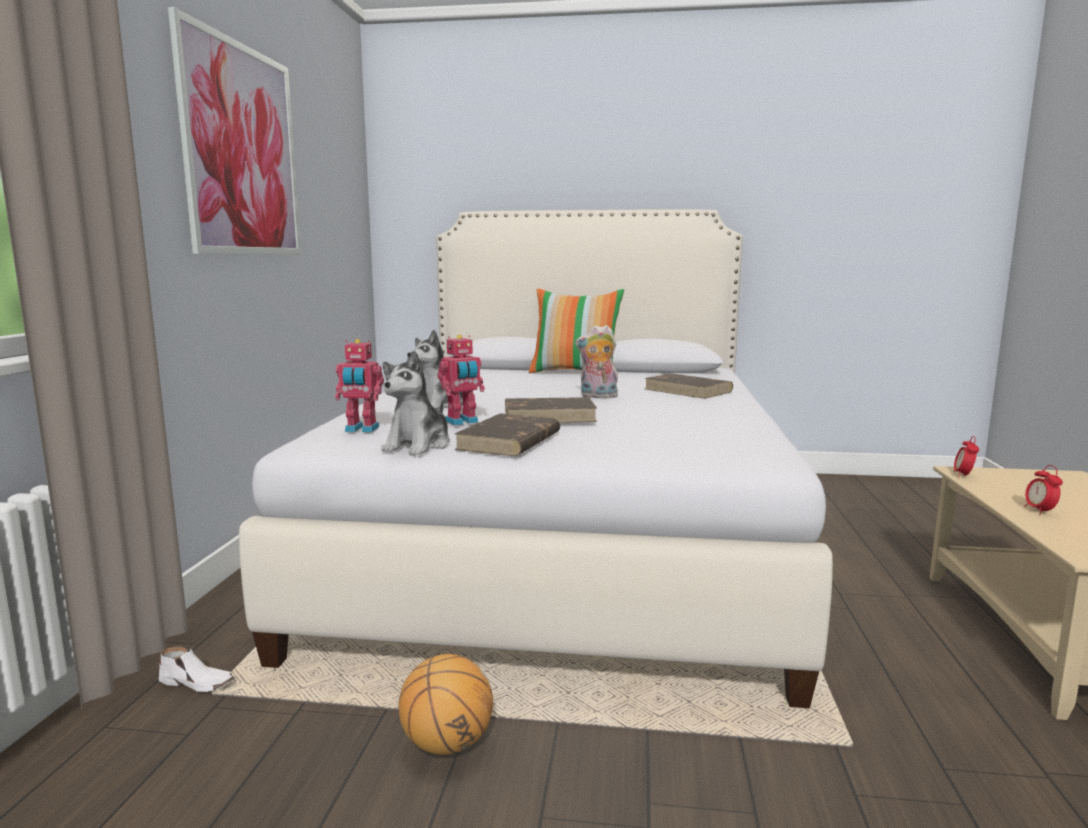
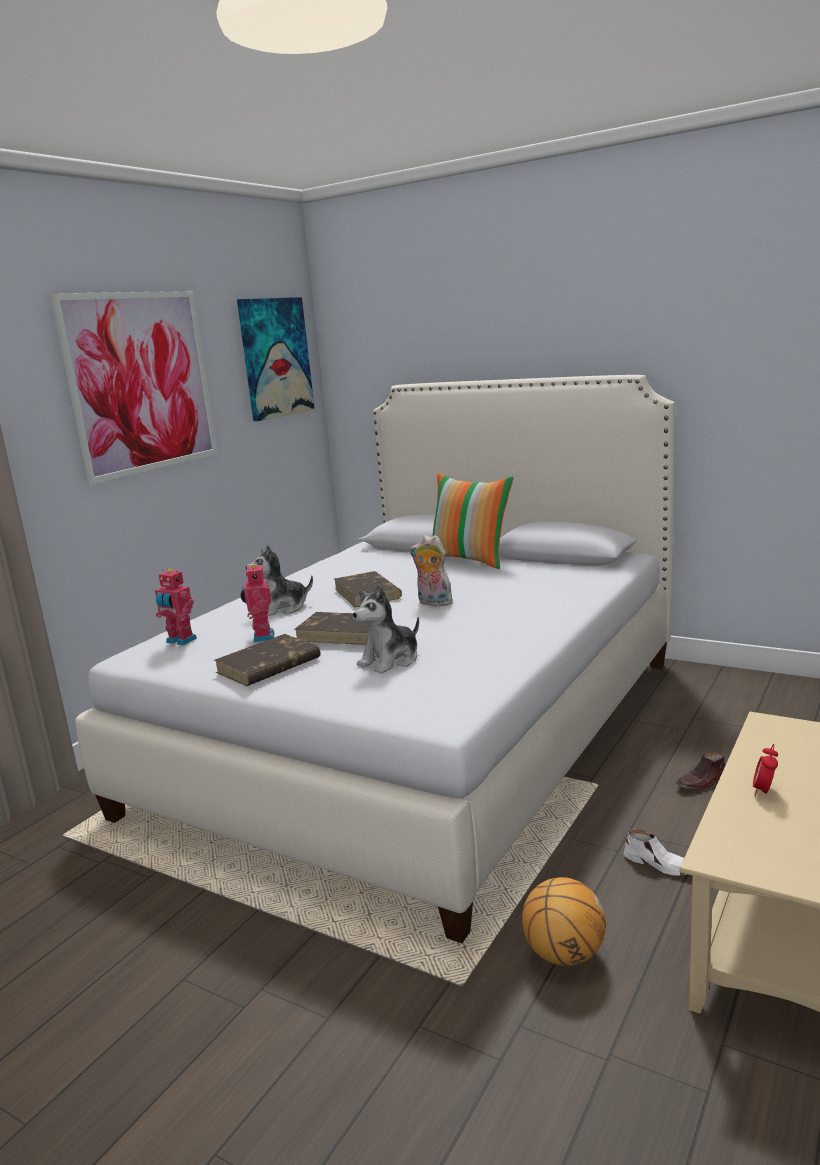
camera: 25 degrees right, 5 degrees up
(198, 683) = (61, 825): white shoe -> white shoe (659, 864)
(341, 169) = (275, 358): none -> picture
(418, 445) = (199, 664): plush toy -> plush toy (390, 660)
(446, 744) = (170, 909): basketball -> basketball (564, 954)
(462, 422) = (261, 637): toy robot -> toy robot turned 90 degrees clockwise
(688, 390) = (535, 597): brown book -> brown book (367, 593)
(851, 550) = (702, 782): none -> brown shoe
(963, 475) = (759, 730): alarm clock -> none

